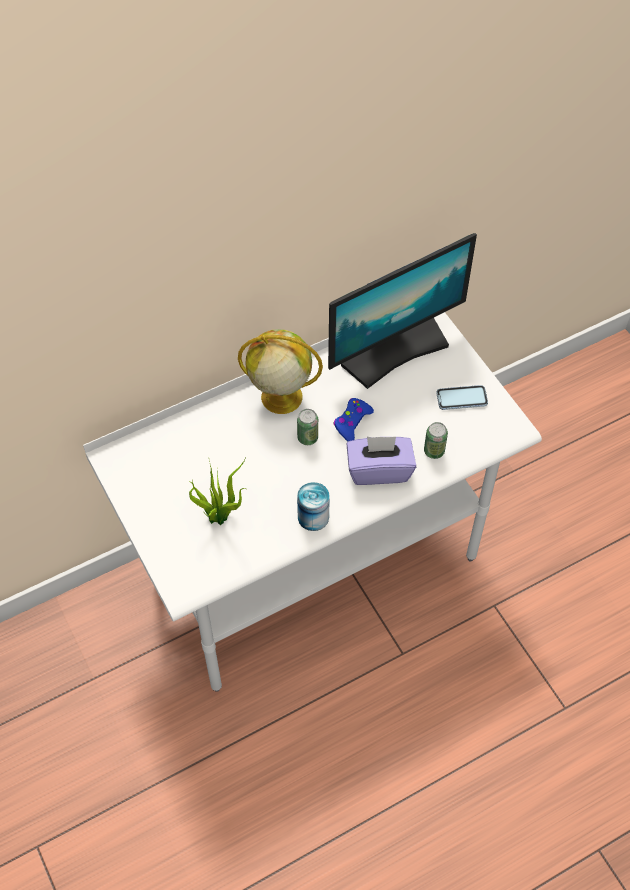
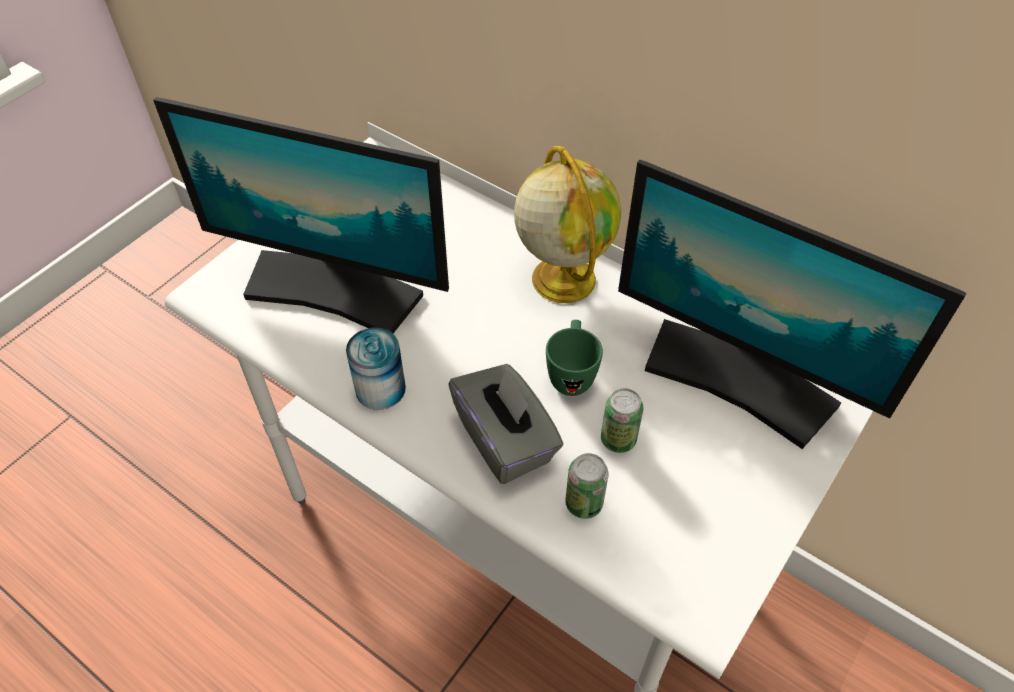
camera: 65 degrees right, 5 degrees down
(221, 517) = (333, 289): potted plant -> monitor
(307, 438) = (512, 332): can -> can (618, 439)
(352, 422) = (571, 374): blue game controller -> green mug
(379, 470) = (505, 440): purple tissue box -> grey tissue box
(461, 398) = (714, 506): phone -> none

